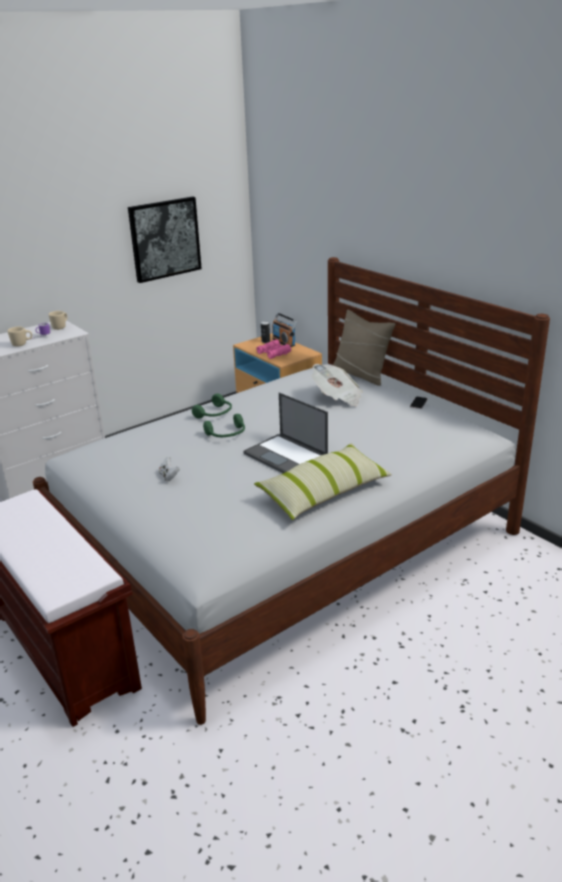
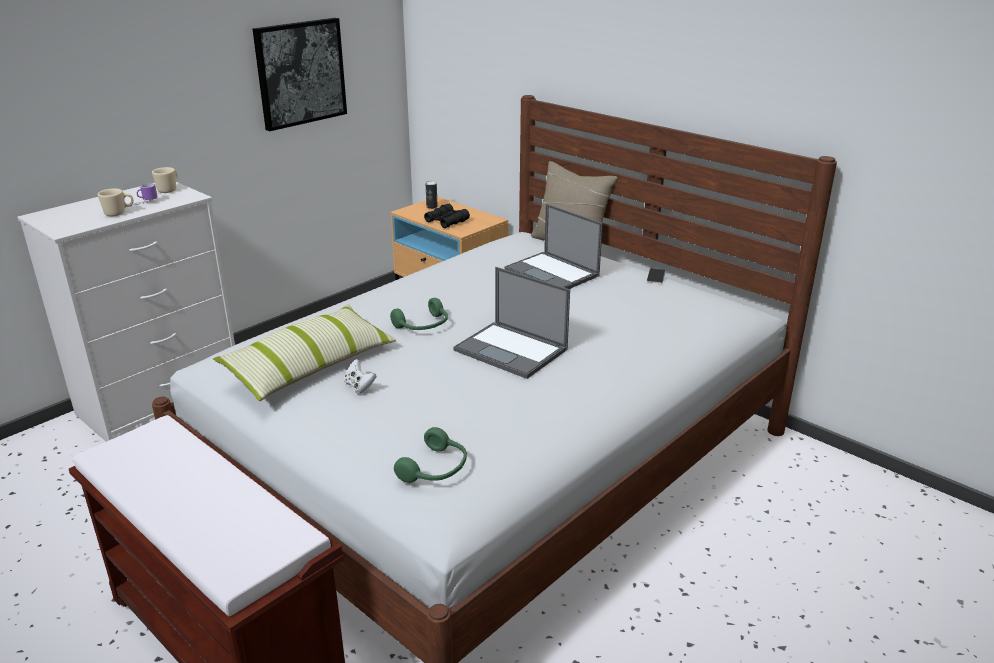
camera: 10 degrees left, 0 degrees up
(215, 414) = (398, 300): green headphones -> green headphones (436, 469)
(273, 353) = (446, 221): pink binoculars -> black binoculars
(284, 342) = (455, 207): radio -> none
(324, 492) = (577, 397): pillow -> pillow (309, 366)
(337, 397) = (553, 273): newspaper -> laptop

